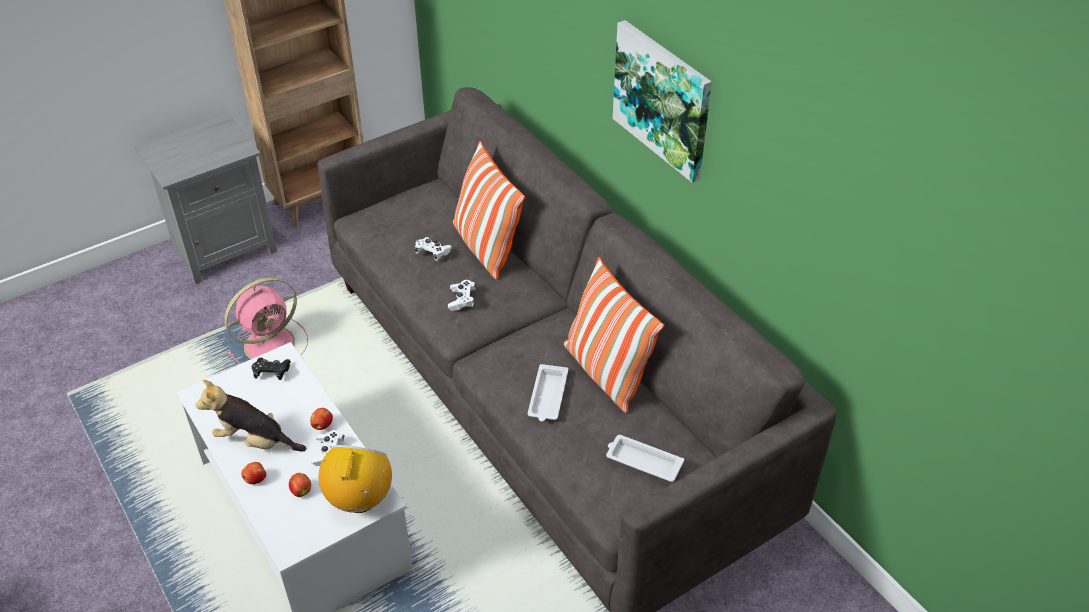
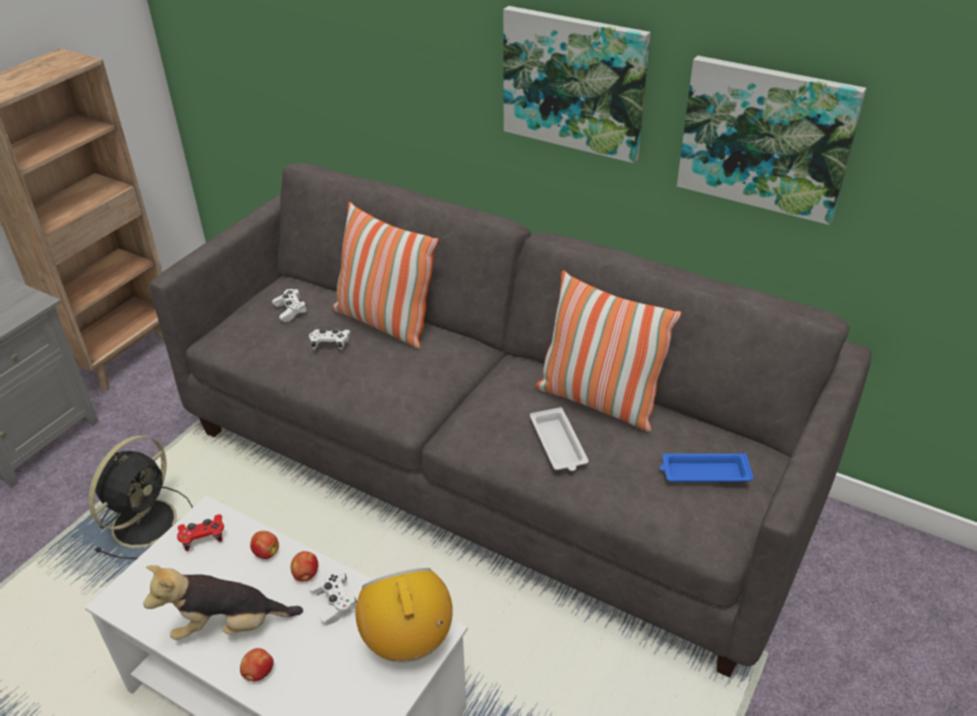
camera: 25 degrees left, 5 degrees down
(271, 343) = (146, 521): pink fan -> black fan
(272, 372) = (203, 537): black game controller -> red game controller
(301, 490) = (327, 662): apple -> apple (266, 552)
(462, 300) = (397, 379): white game controller -> white game controller (290, 310)
(643, 461) = (704, 472): white tray -> blue tray
(782, 200) = (766, 138): none -> picture

